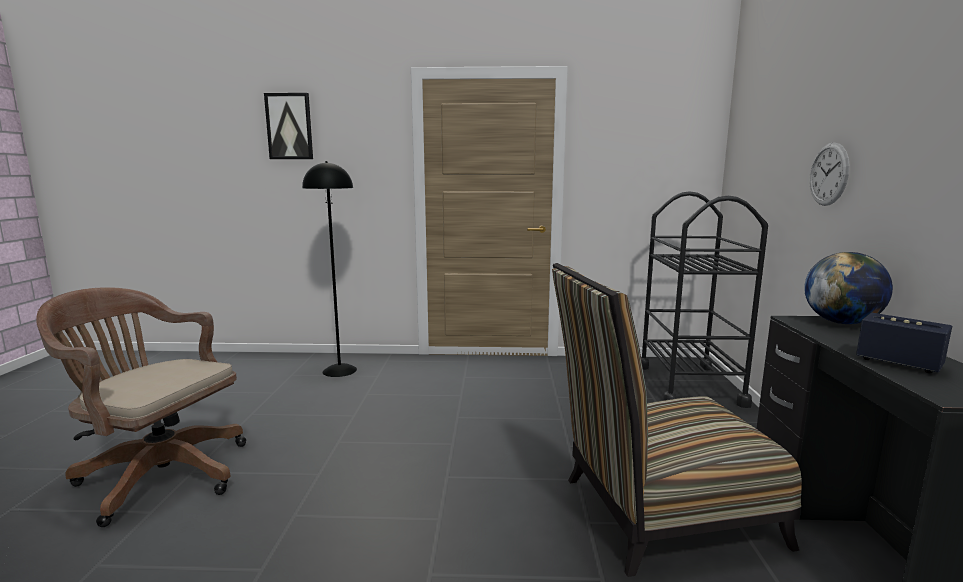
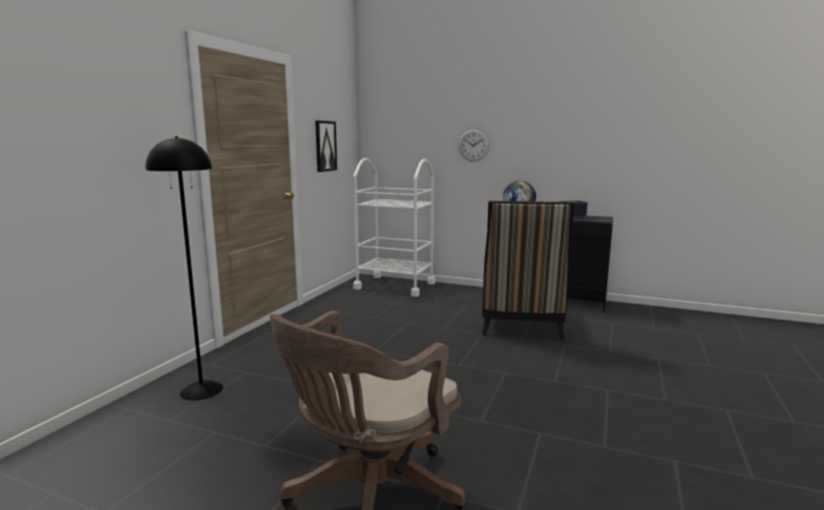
camera: 70 degrees left, 0 degrees up
(289, 126) = (50, 82): picture -> picture (325, 146)
(689, 385) = (395, 286): black cart -> white cart

